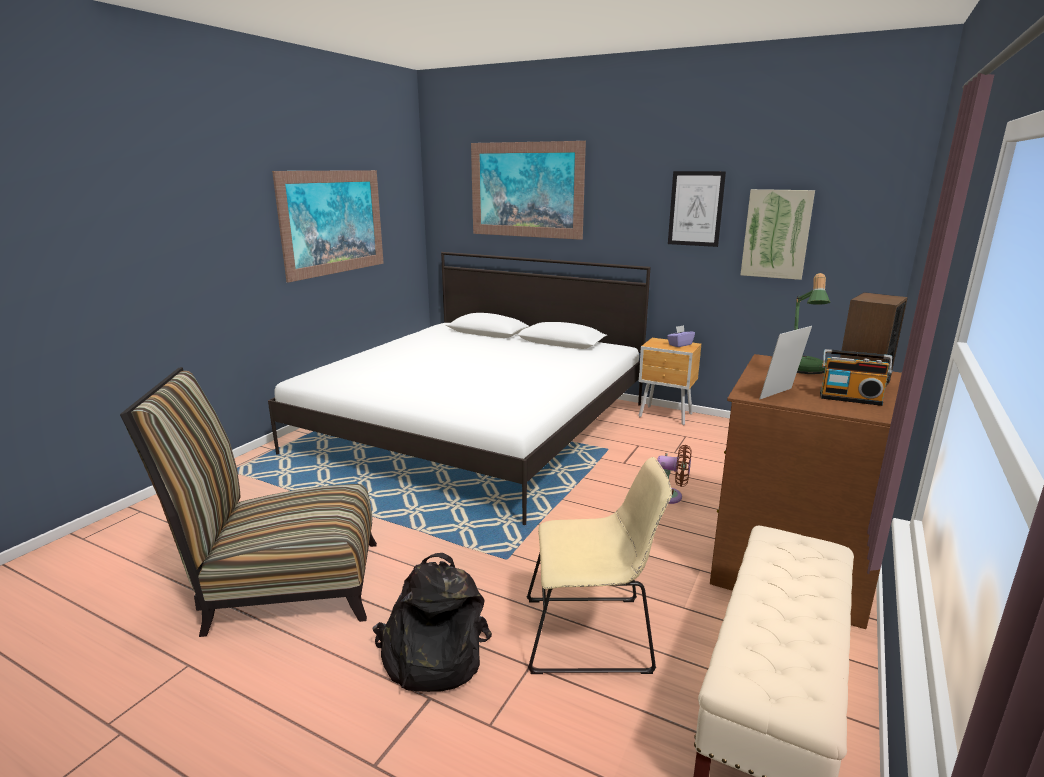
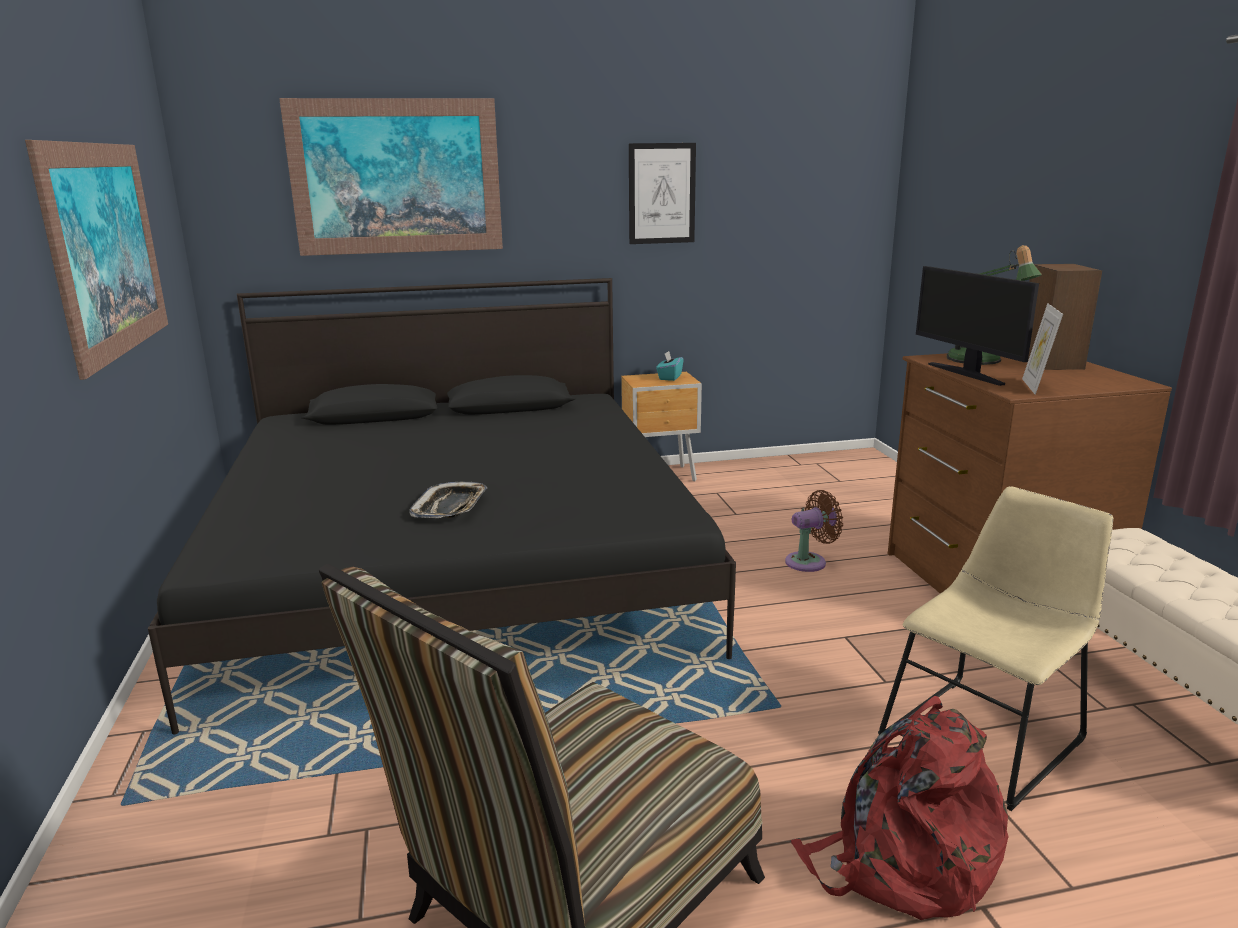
camera: 40 degrees left, 0 degrees up
(424, 384) = (450, 507): none -> tray
(431, 655) = (902, 862): black backpack -> red backpack
(476, 427) = (457, 565): white bed -> black bed
(679, 344) = (669, 377): purple tissue box -> turquoise tissue box
(758, 375) = (967, 373): none -> monitor
(776, 234) = (759, 220): picture -> none
(850, 398) = (1079, 376): radio -> none

